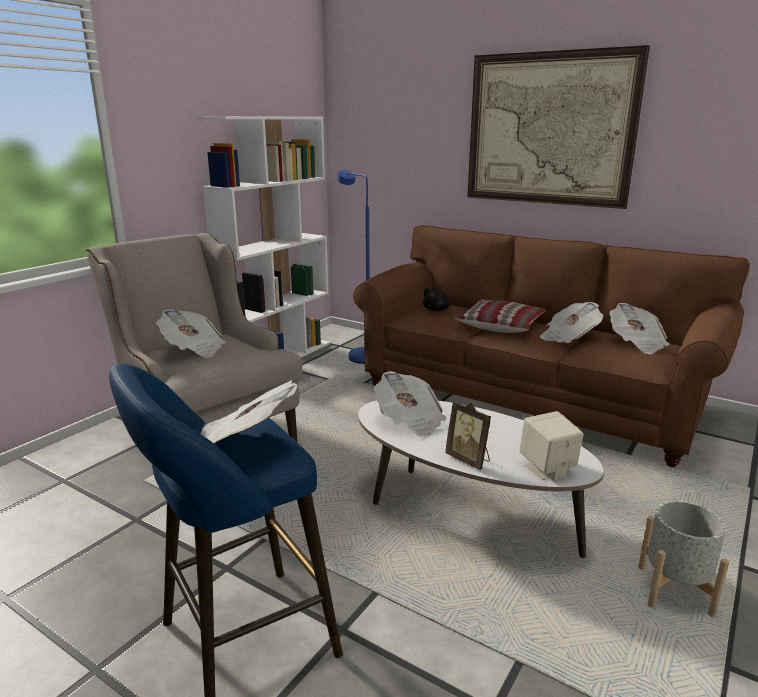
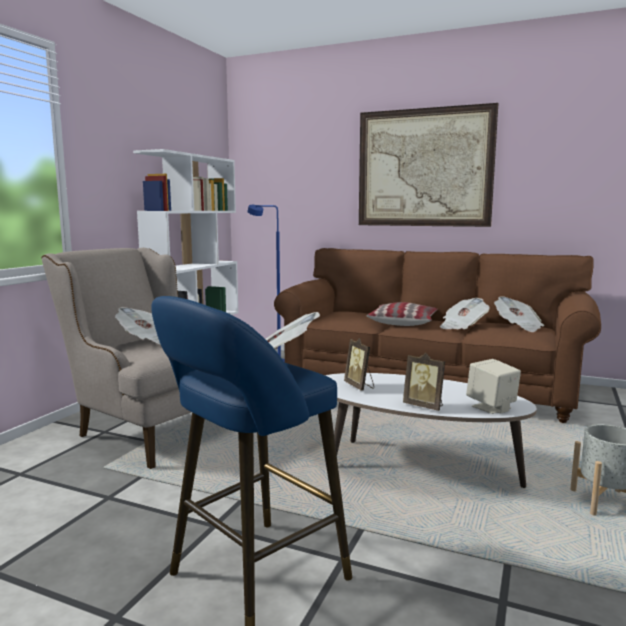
camera: 10 degrees left, 10 degrees down
(410, 421) = (359, 386): newspaper -> picture frame
(437, 310) = (345, 314): black plush toy -> none

